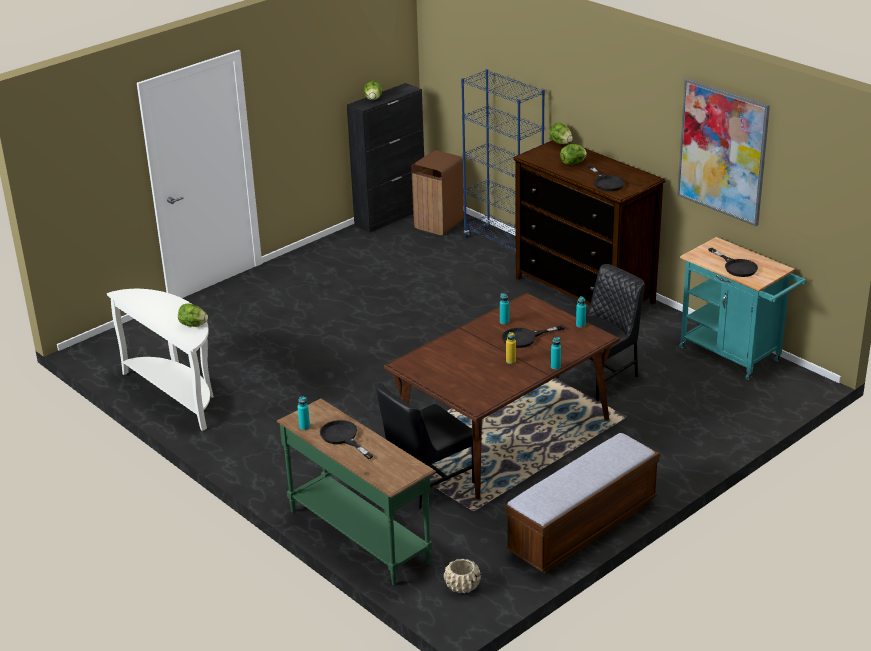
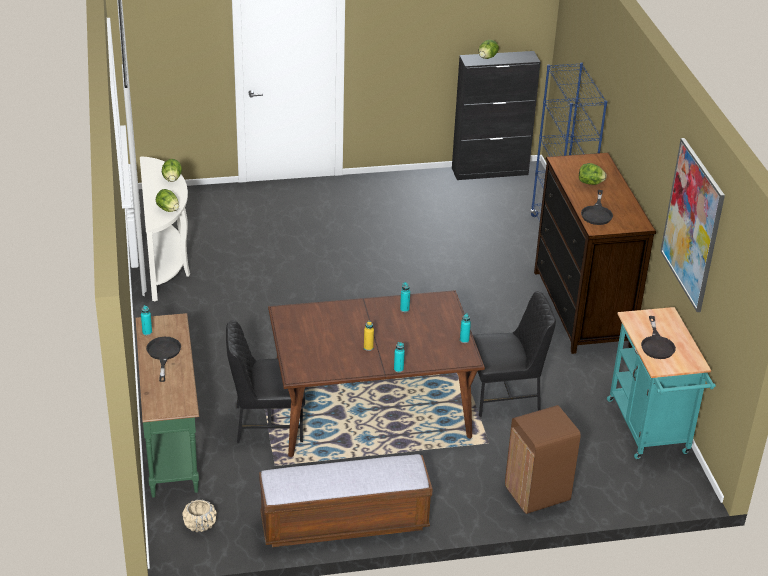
camera: 30 degrees right, 5 degrees up
(438, 224) = (522, 194): brown trash can -> brown trash can (536, 493)
(525, 338) = (404, 331): black frying pan -> none
(560, 143) = (604, 159): lettuce -> lettuce (172, 179)

